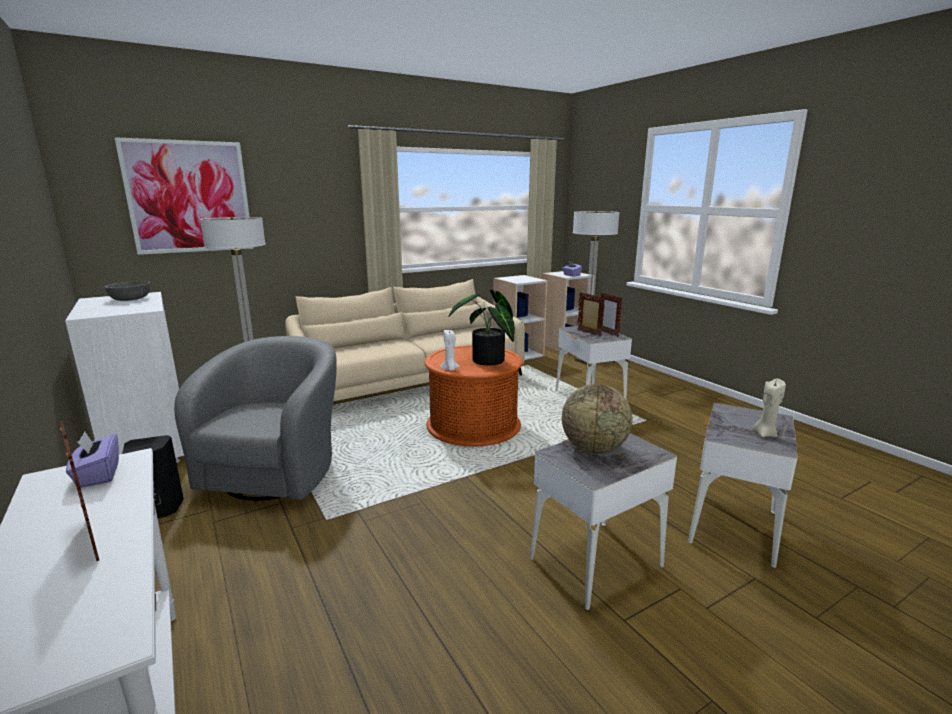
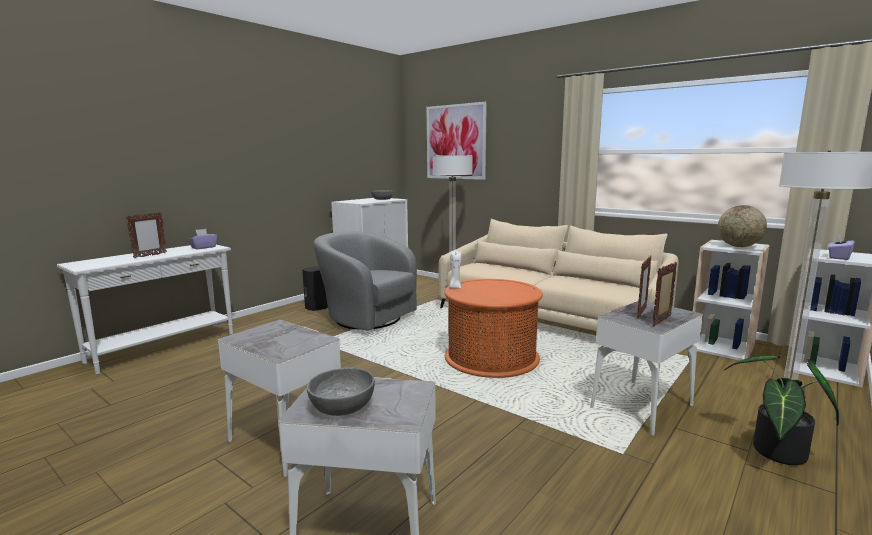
camera: 70 degrees right, 5 degrees down
(277, 472) = (366, 318): grey armchair -> grey armchair turned 135 degrees counterclockwise
(488, 362) = (490, 295): potted plant -> potted plant (775, 453)
(594, 449) = (286, 334): globe -> globe (739, 246)
(765, 434) = (342, 406): beige candle -> grey bowl

